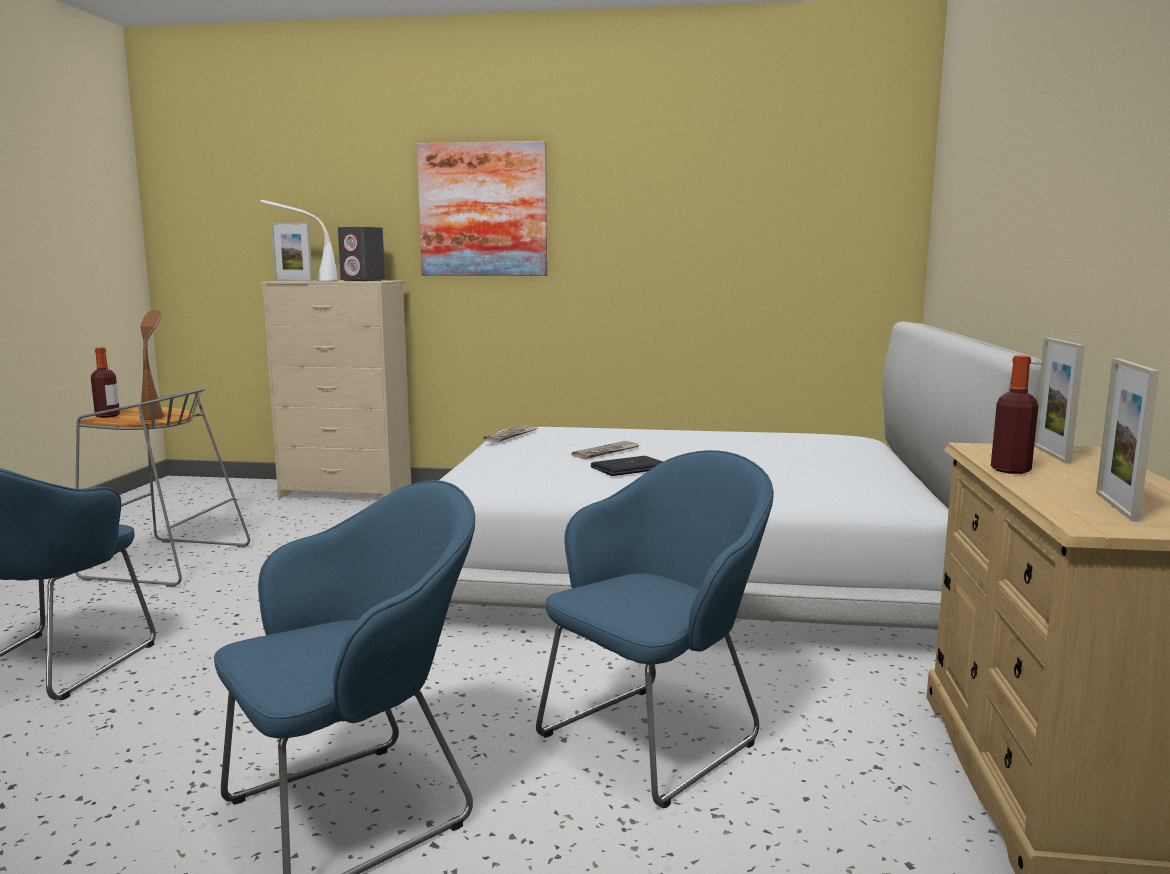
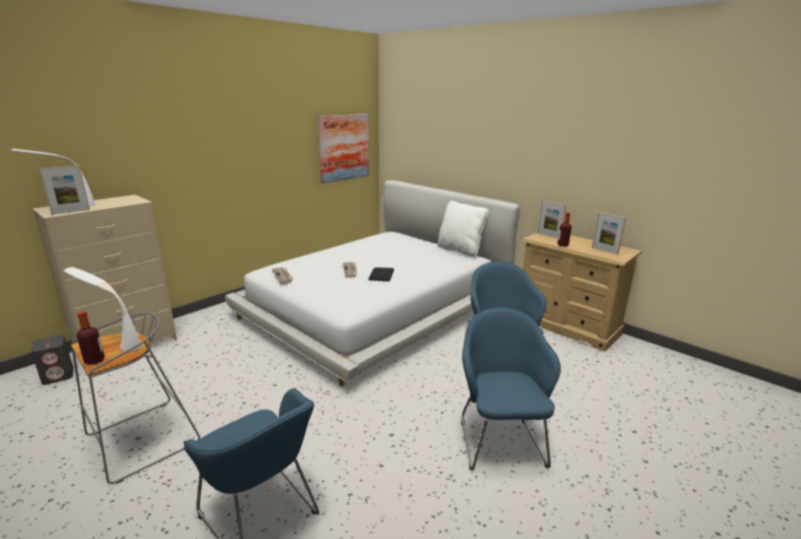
camera: 55 degrees left, 10 degrees up
(157, 412) = (111, 343): brown table lamp -> white table lamp
(363, 280) = (116, 200): grey speaker -> grey speaker (58, 376)
(483, 210) = (180, 141): picture -> picture (344, 147)
(915, 485) = (460, 250): none -> white pillow

